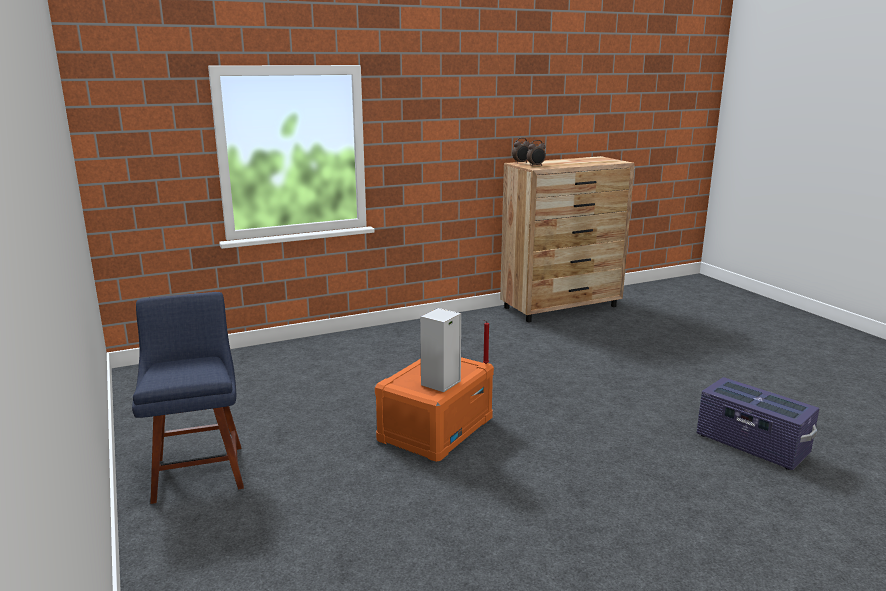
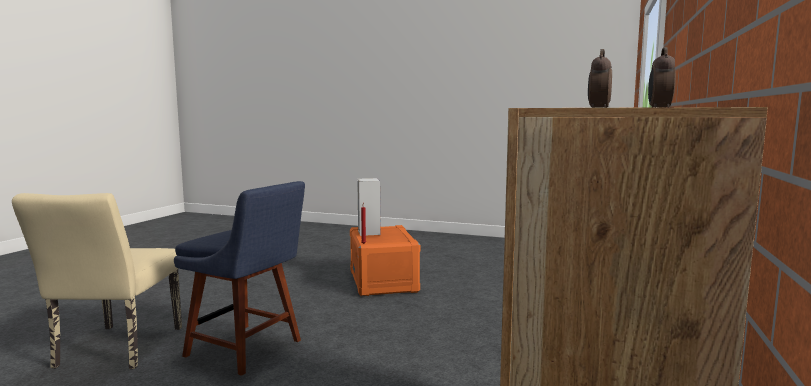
camera: 135 degrees right, 10 degrees down
(199, 470) = (448, 242): blue chair -> blue chair (248, 349)
(752, 445) = (114, 351): purple storage box -> beige chair

